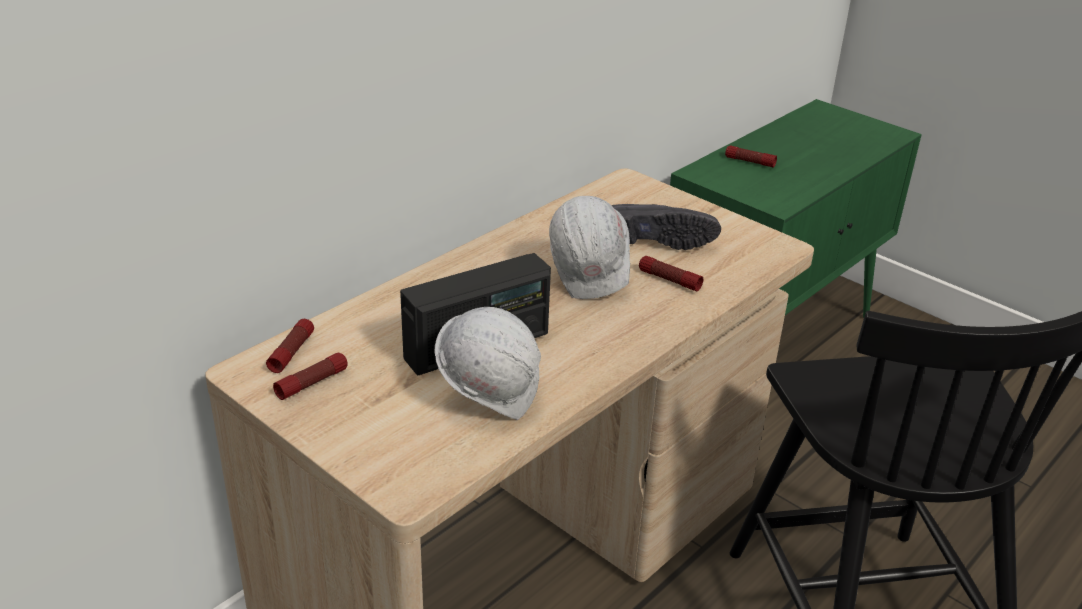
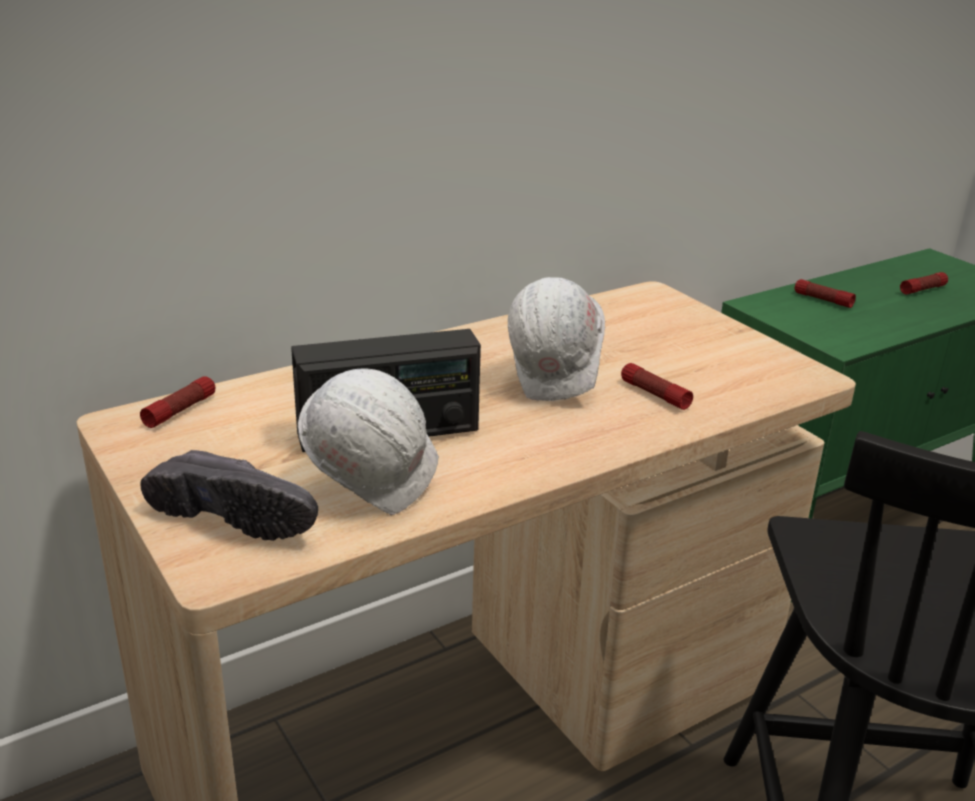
camera: 15 degrees right, 5 degrees down
(312, 383) = (182, 443): flashlight -> flashlight (922, 290)
(655, 239) = (656, 352): black shoe -> black shoe (239, 514)

